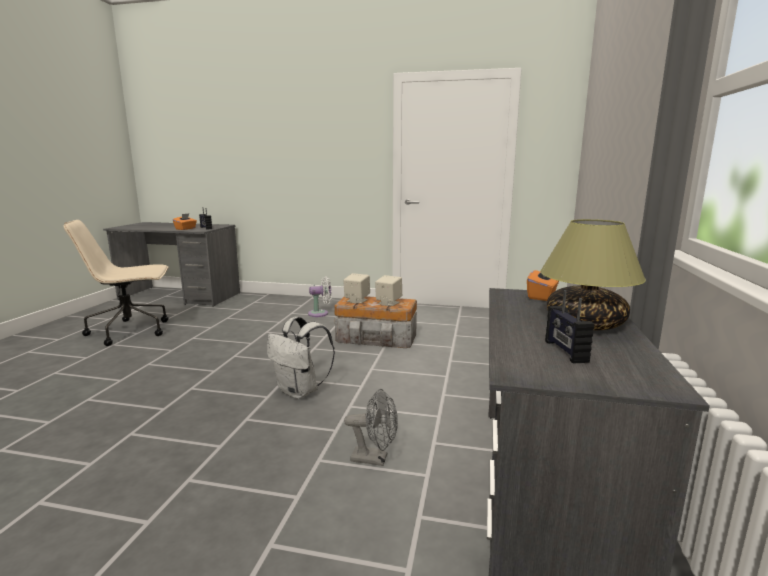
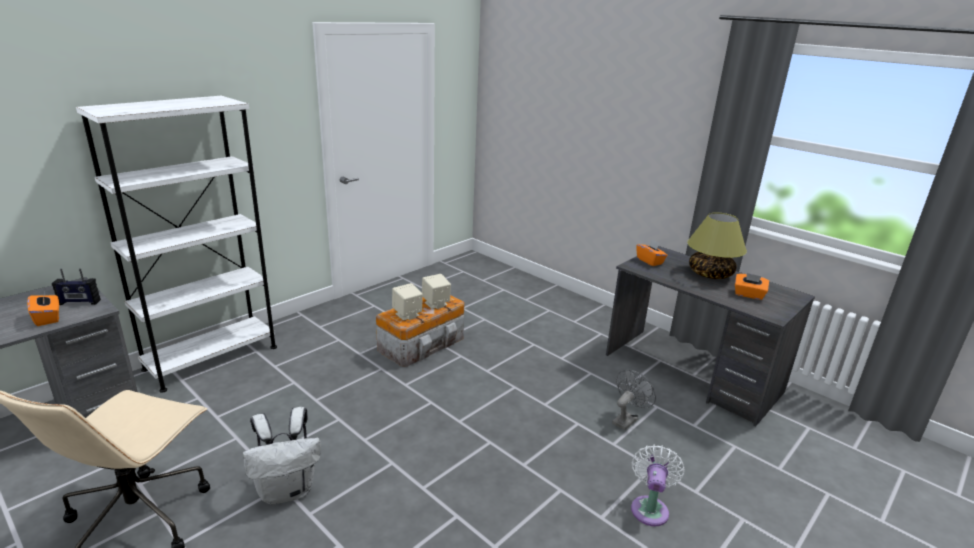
camera: 60 degrees left, 10 degrees up
(282, 300) = (211, 358): none -> white bookcase
(300, 391) = (496, 420): white backpack -> white backpack (288, 490)
(320, 313) = (307, 349): white fan -> white fan (650, 508)
(565, 351) = (748, 295): radio -> orange tissue box

